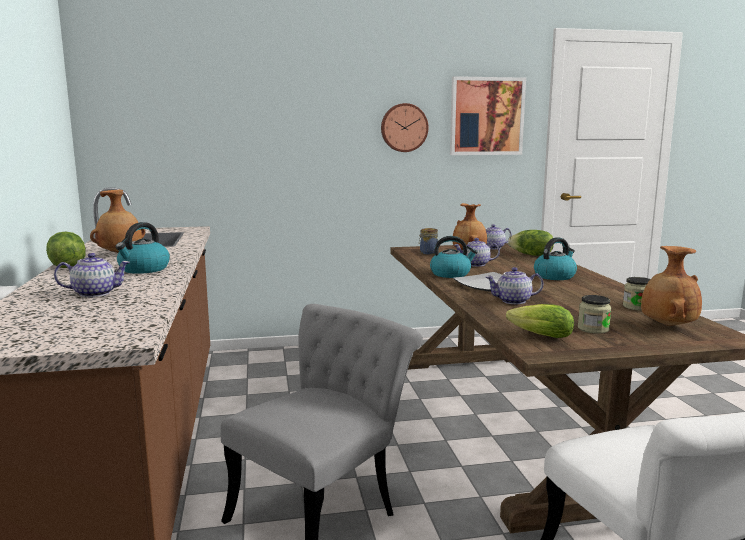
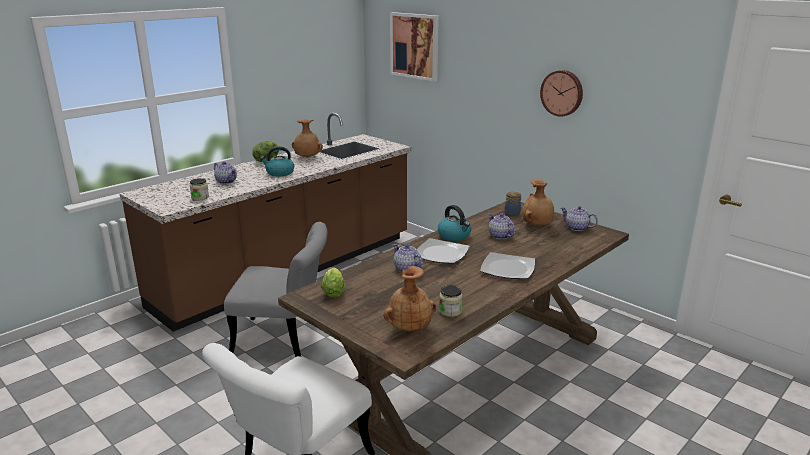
camera: 55 degrees right, 10 degrees up
(486, 116) = (643, 93): picture -> picture (414, 46)
(531, 255) = (574, 246): lettuce -> none
(554, 276) = (507, 268): kettle -> plate
(593, 329) = (369, 304): jar -> jar (200, 197)

